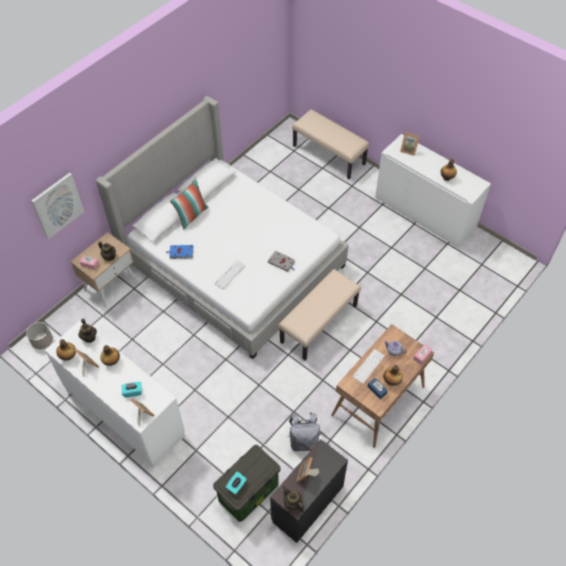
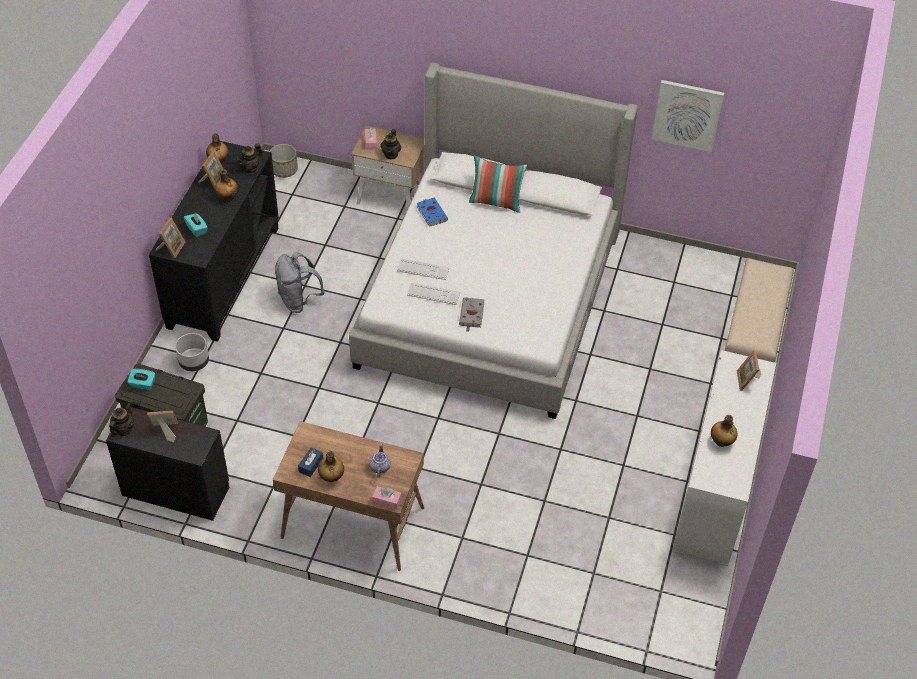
camera: 65 degrees right, 5 degrees down
(57, 205) = (375, 48): picture -> picture (687, 115)
(124, 413) = (223, 276): white cabinet -> black cabinet
(196, 457) = (194, 362): none -> grey planter
(304, 441) = (259, 460): grey backpack -> grey backpack (298, 301)
(318, 323) = (443, 420): beige bench -> none
(368, 366) = (342, 446): keyboard -> keyboard (433, 294)

